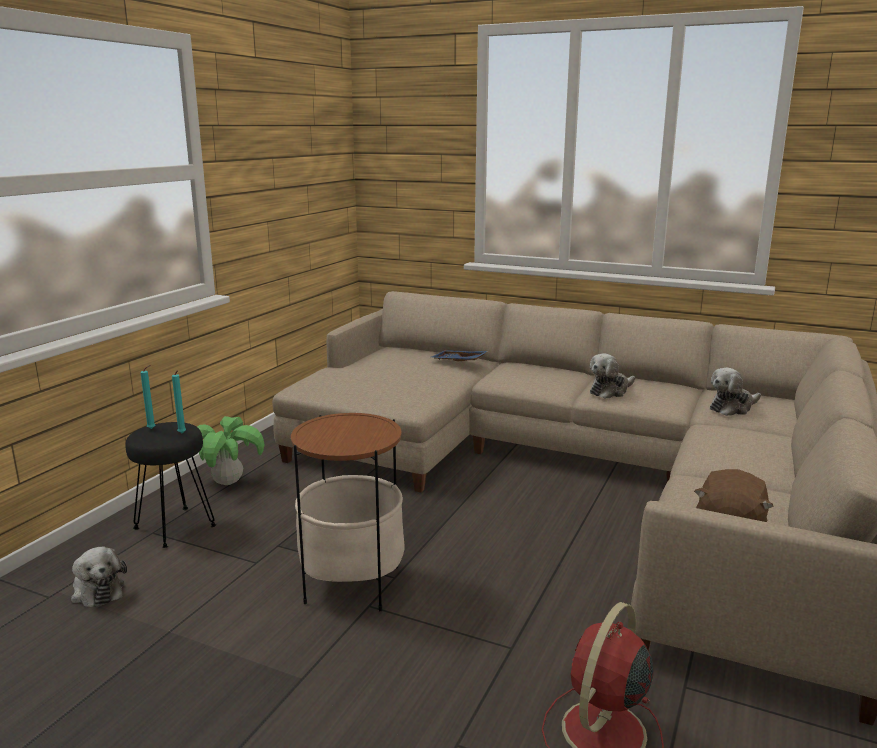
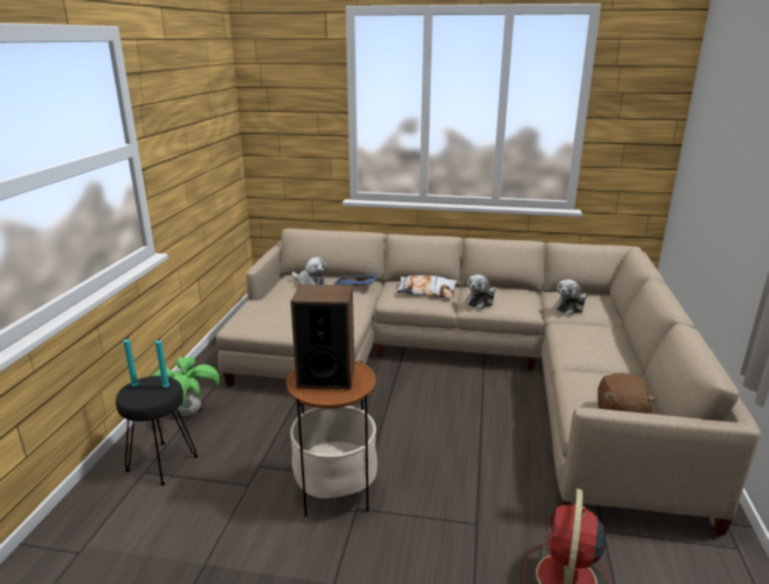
camera: 15 degrees left, 5 degrees up
(97, 590) = (121, 537): plush toy -> plush toy (310, 283)
(341, 429) = (326, 377): none -> speaker
(544, 375) = (426, 291): none -> pillow

